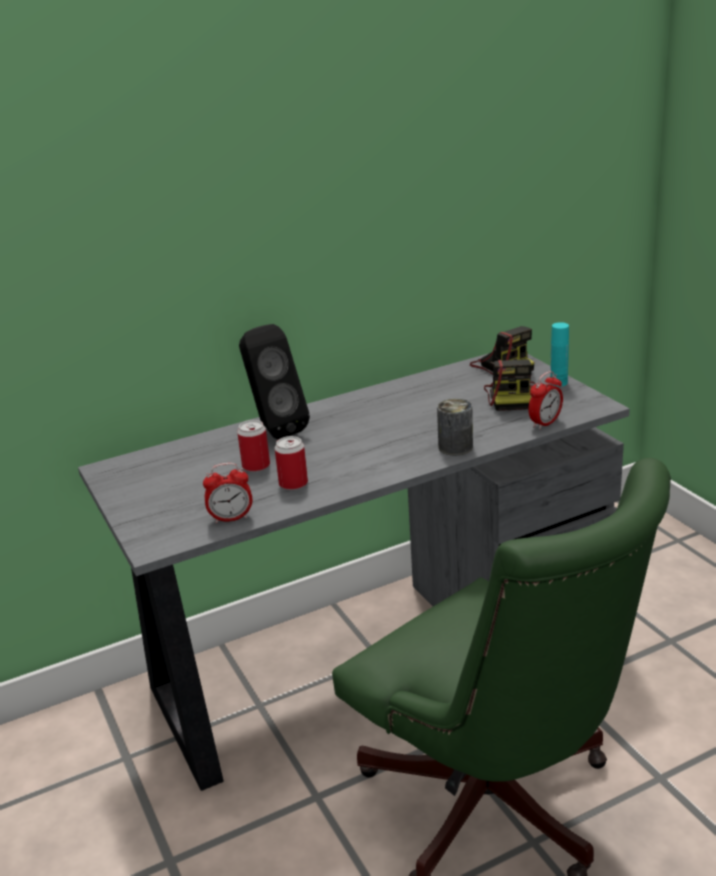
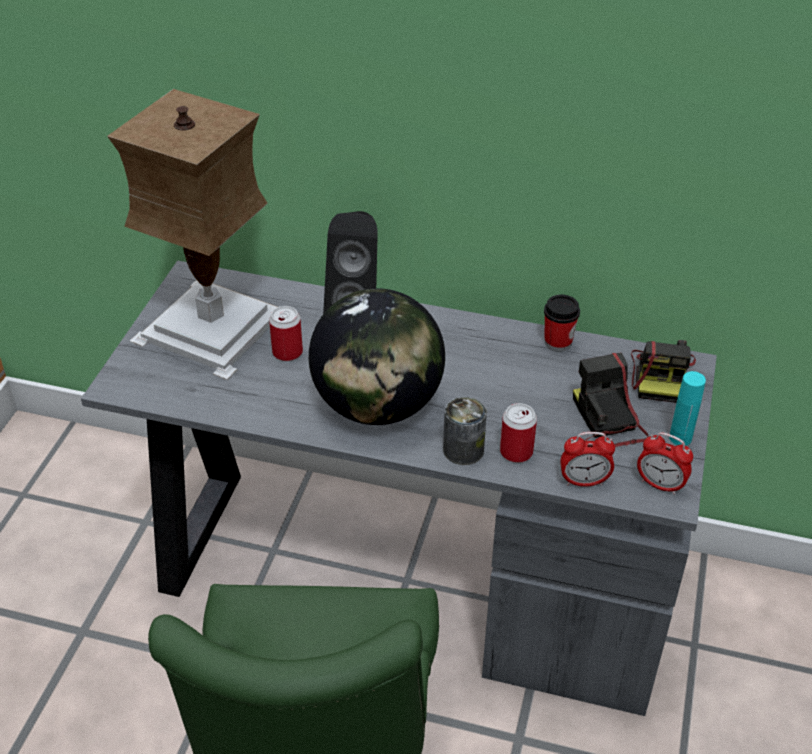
camera: 40 degrees right, 15 degrees up
(171, 481) = (212, 324): none -> table lamp
(231, 518) = (196, 398): alarm clock -> alarm clock (660, 484)
(293, 484) = (285, 394): can -> can (516, 452)
(366, 457) = (377, 406): none -> globe
(421, 380) = (558, 342): none -> cup
(511, 397) = (606, 423): camera -> camera turned 120 degrees clockwise

